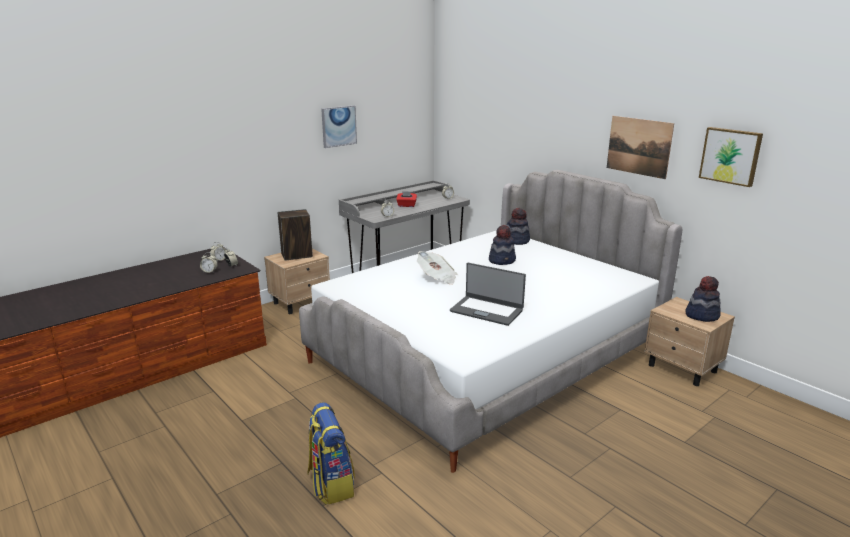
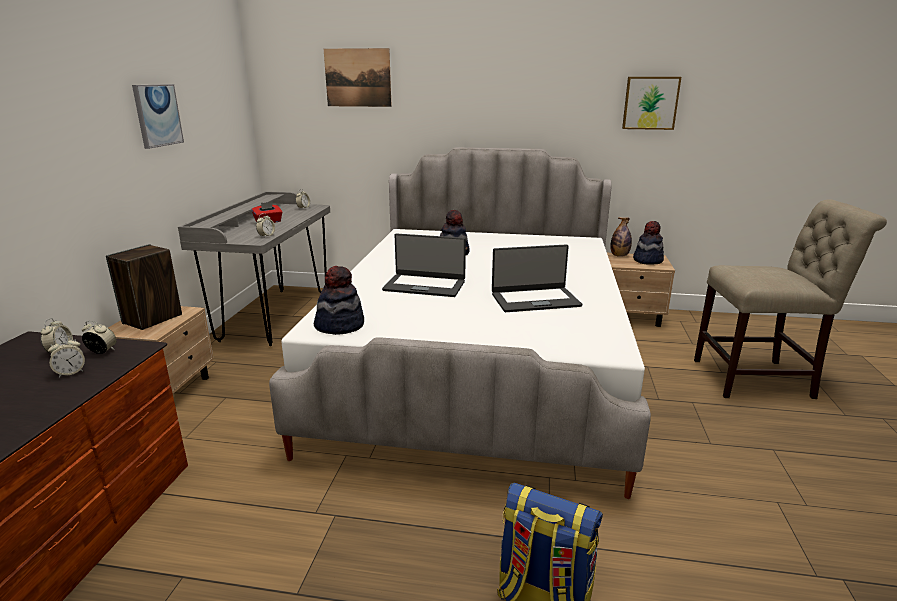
camera: 40 degrees left, 0 degrees up
(437, 278) = (425, 285): newspaper -> laptop
(516, 241) = (430, 235): hat -> hat (340, 325)
(638, 146) = (551, 107): picture -> picture (358, 78)
(682, 303) = (619, 255): none -> bottle
(712, 462) = (759, 379): none -> beige chair

